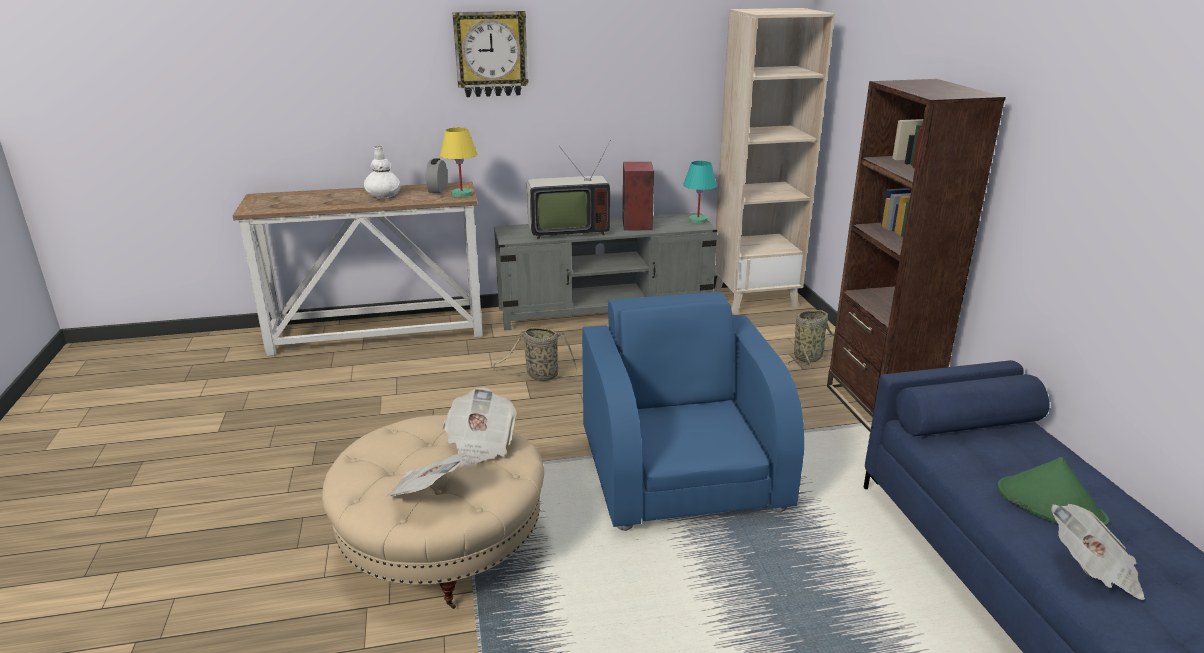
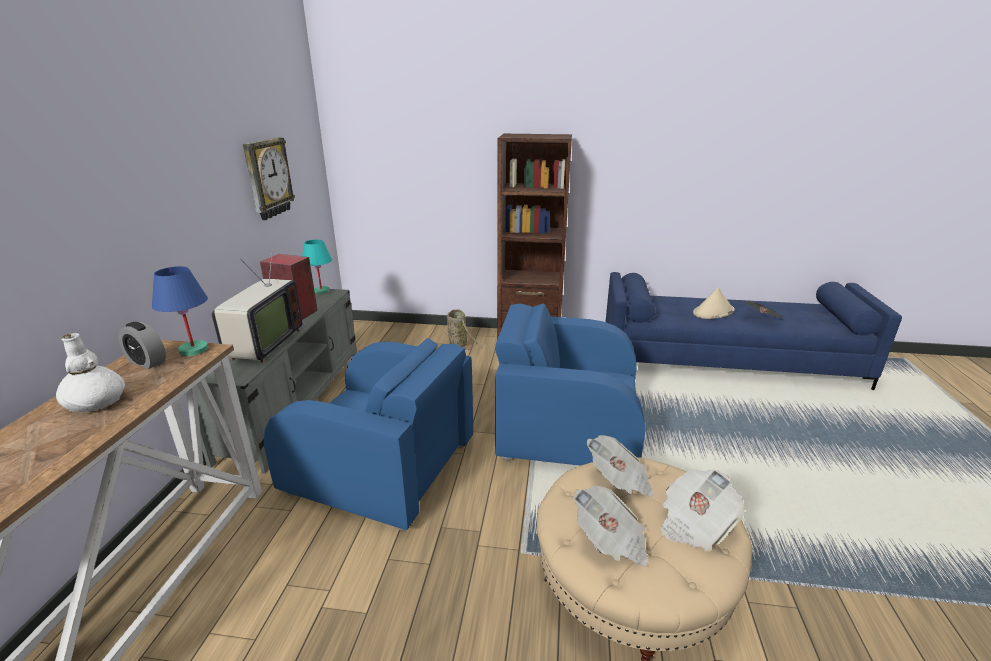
camera: 70 degrees left, 0 degrees up
(392, 446) = (610, 541): none -> newspaper
(461, 194) = (193, 350): yellow table lamp -> blue table lamp
(491, 54) = (122, 171): wall clock -> wall clock (267, 178)
(540, 376) = (382, 468): basket -> blue armchair
(755, 299) = (358, 336): beige bookcase -> none
(1049, 504) = (713, 312): green hat -> beige hat

